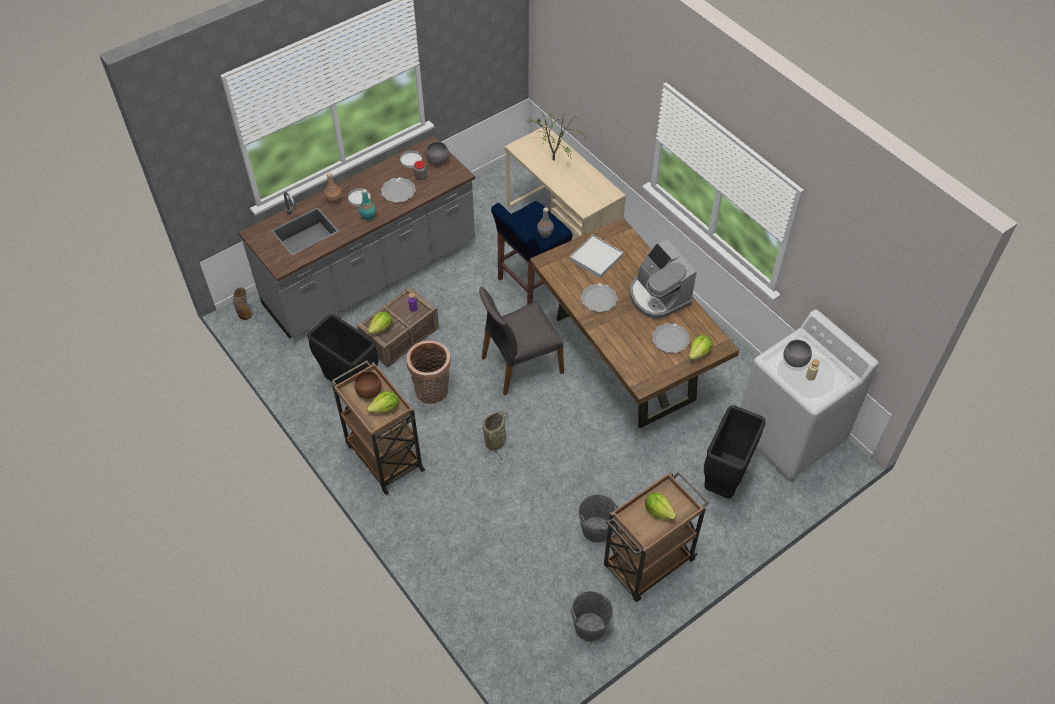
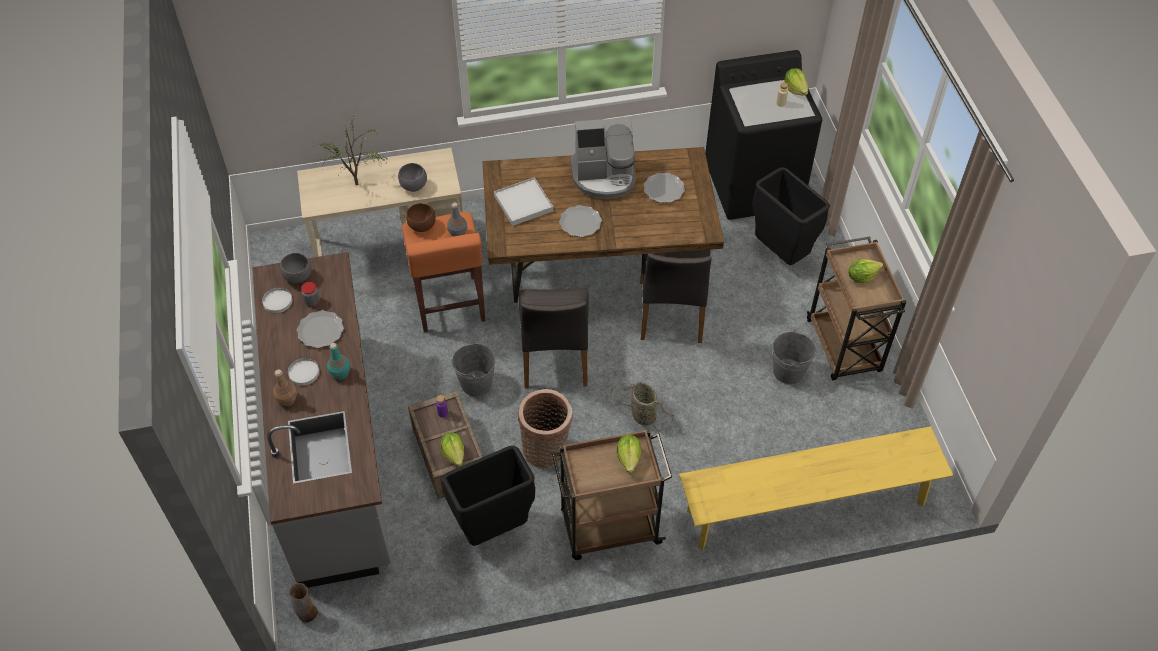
camera: 65 degrees left, 0 degrees up
(368, 392) = (597, 467): brown bowl -> brown bowl (422, 227)
(465, 585) = (806, 507): none -> yellow bench
(531, 283) = (449, 305): blue stool -> orange stool
(590, 626) = (892, 419): grey bucket -> grey bucket (476, 383)
(609, 424) = (672, 312): none -> grey chair
(699, 353) = (692, 175): lettuce -> lettuce (795, 89)
(790, 435) = (754, 185): white washing machine -> black washing machine
(794, 361) = (758, 106): grey bowl -> grey bowl (413, 186)

